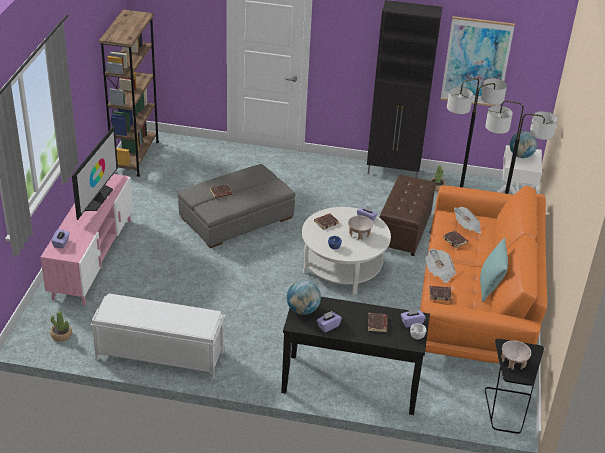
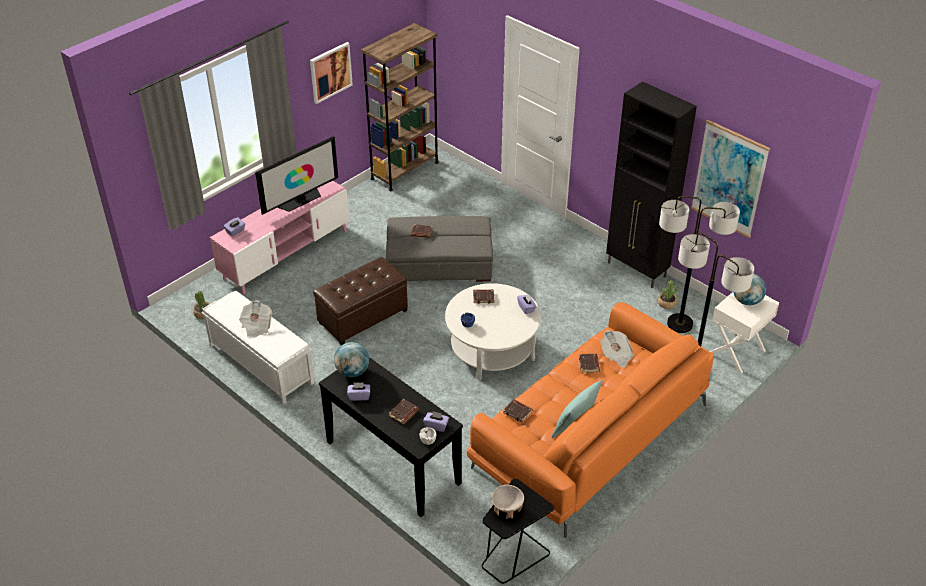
camera: 35 degrees right, 5 degrees up
(84, 67) = (330, 72): none -> picture
(359, 234) = (503, 321): beige bowl -> none
(404, 231) = (587, 335): brown ottoman -> brown ottoman (362, 316)
(439, 272) = (540, 390): newspaper -> newspaper (256, 326)

